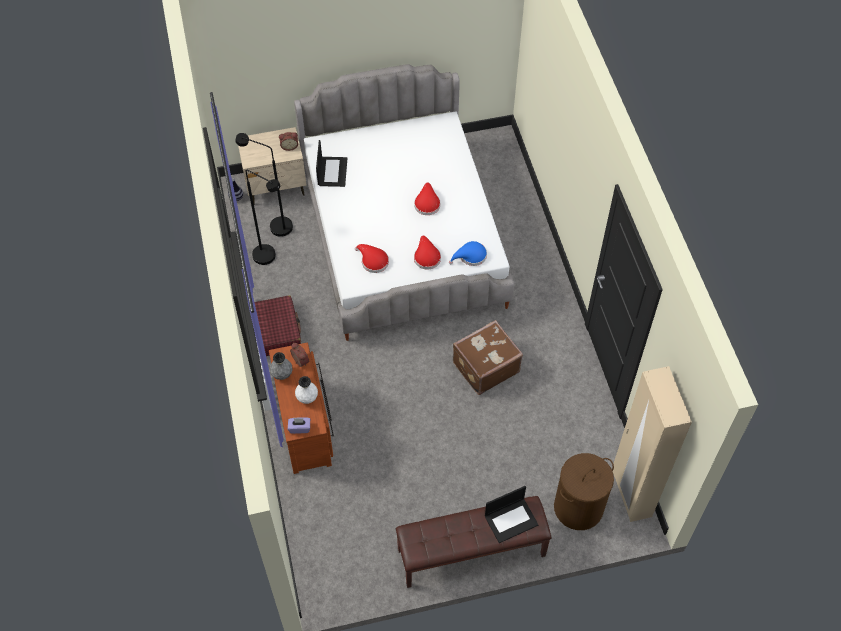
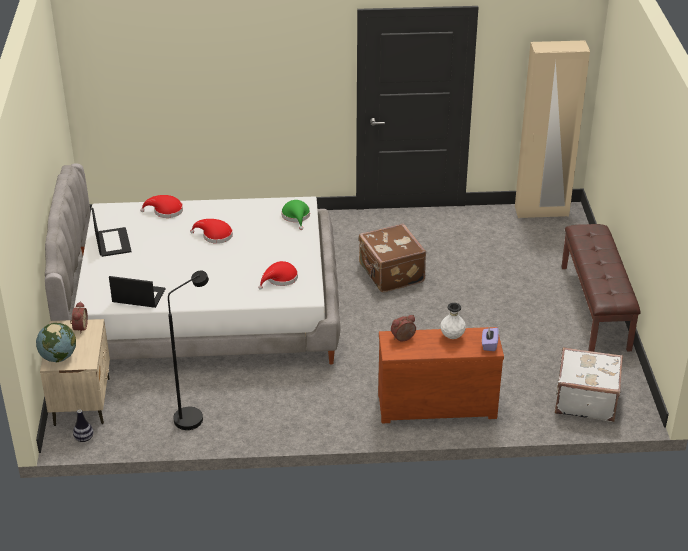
camera: 80 degrees left, 20 degrees down
(253, 143) = (58, 357): none -> globe
(275, 226) = (146, 407): black floor lamp -> none
(276, 331) = (304, 417): red suitcase -> none
(282, 374) = (418, 352): grey vase -> none
(328, 546) = (585, 400): none -> white suitcase
(426, 257) = (287, 243): red hat -> red hat (165, 211)
(470, 256) = (296, 216): blue hat -> green hat
(511, 520) = (592, 240): laptop -> laptop (112, 242)
(578, 508) = (553, 241): brown laundry basket -> none

